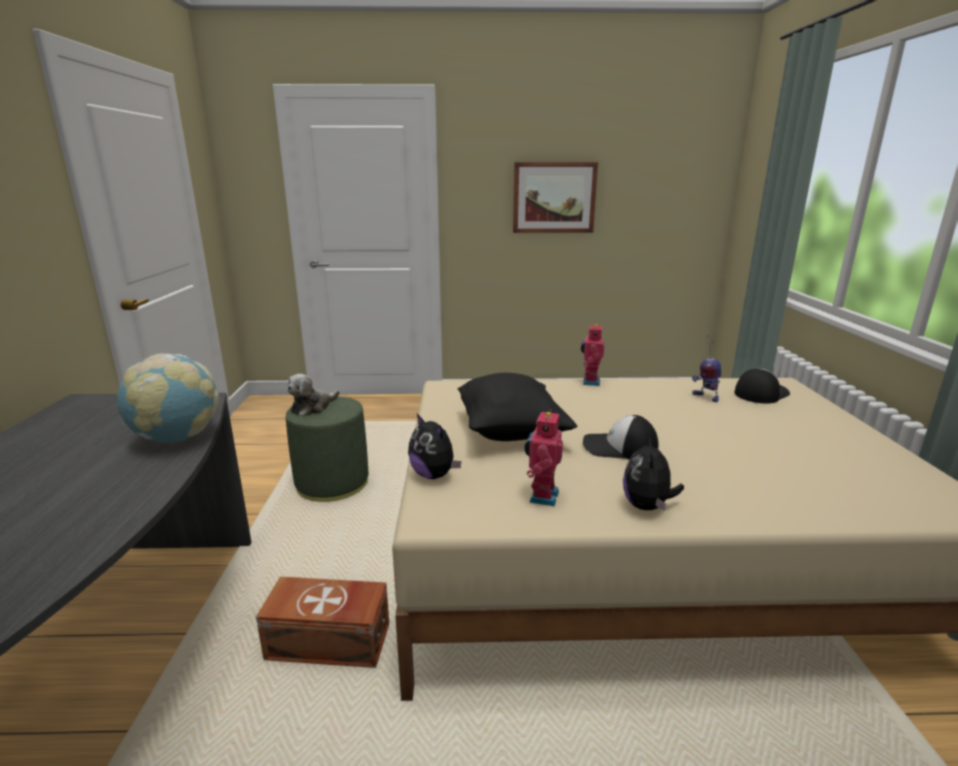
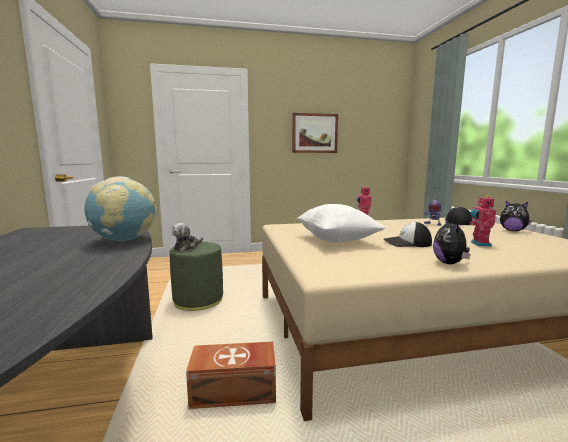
camera: 10 degrees left, 10 degrees down
(434, 475) = (306, 259): plush toy -> plush toy (512, 231)
(510, 432) = (336, 240): black pillow -> white pillow
(541, 496) = (383, 263): toy robot -> toy robot (479, 244)

